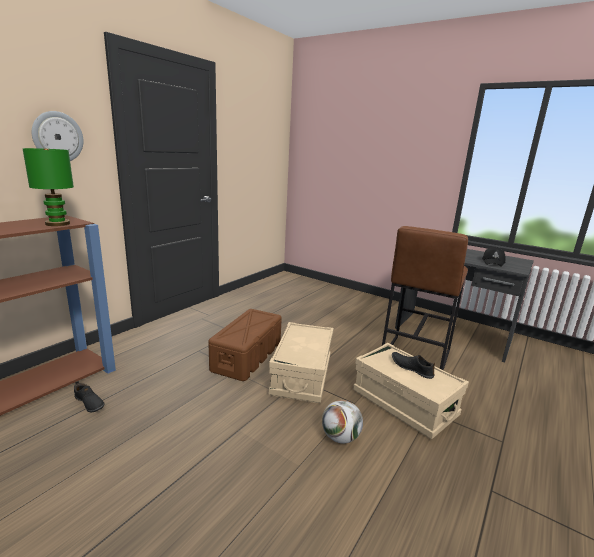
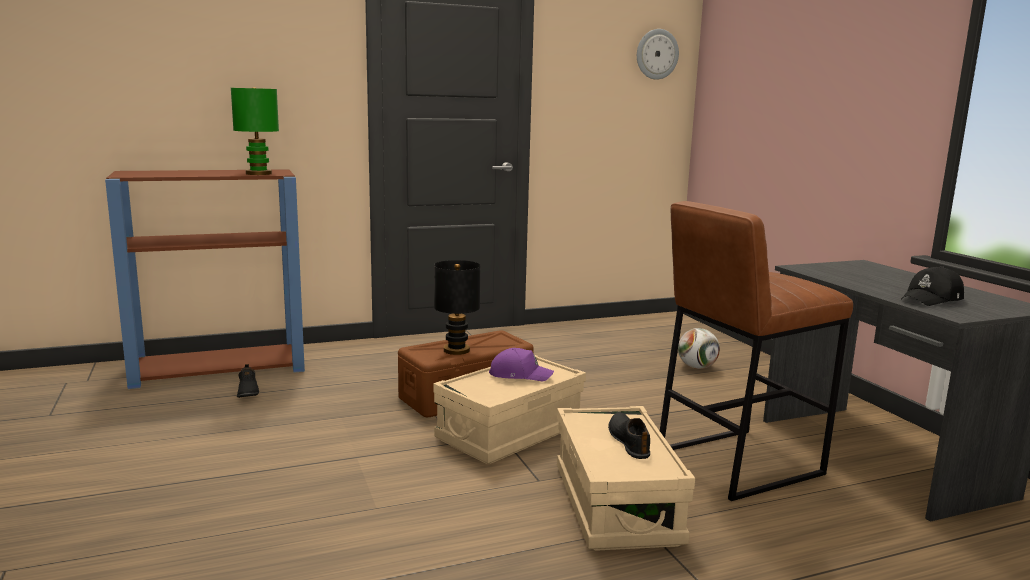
camera: 35 degrees right, 5 degrees down
(57, 137) = (294, 77): wall clock -> wall clock (656, 54)
(246, 331) = (456, 350): none -> black table lamp
(305, 339) = (520, 375): none -> purple cap
(340, 437) = (464, 503): football -> football (697, 367)

